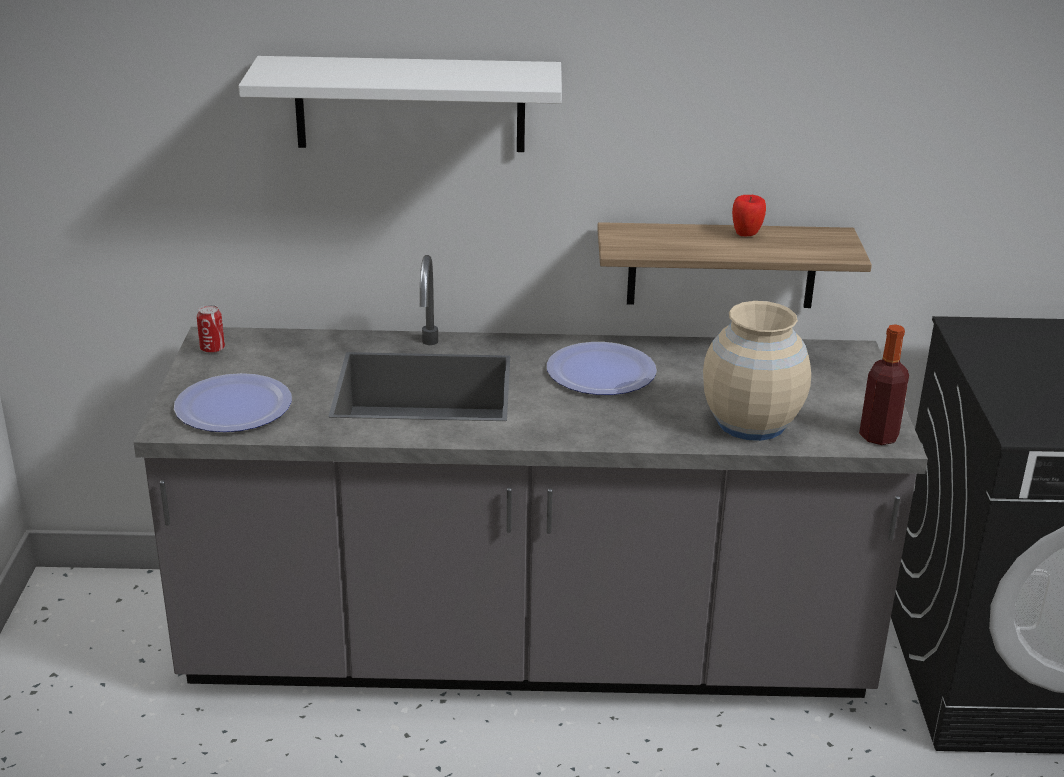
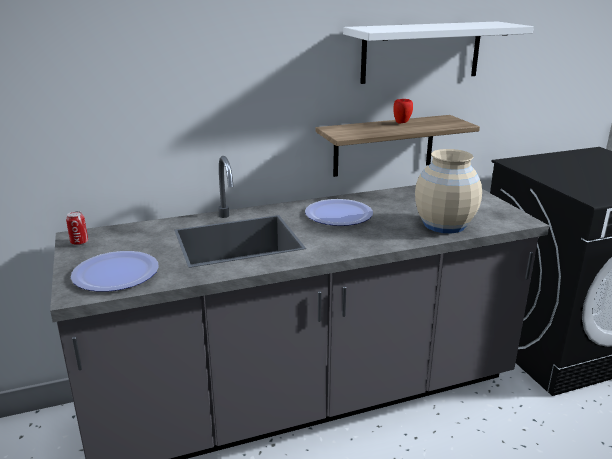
camera: 20 degrees left, 5 degrees down
(410, 104) = (197, 58): white shelf -> white shelf (421, 52)
(878, 436) = (514, 219): bottle -> none

